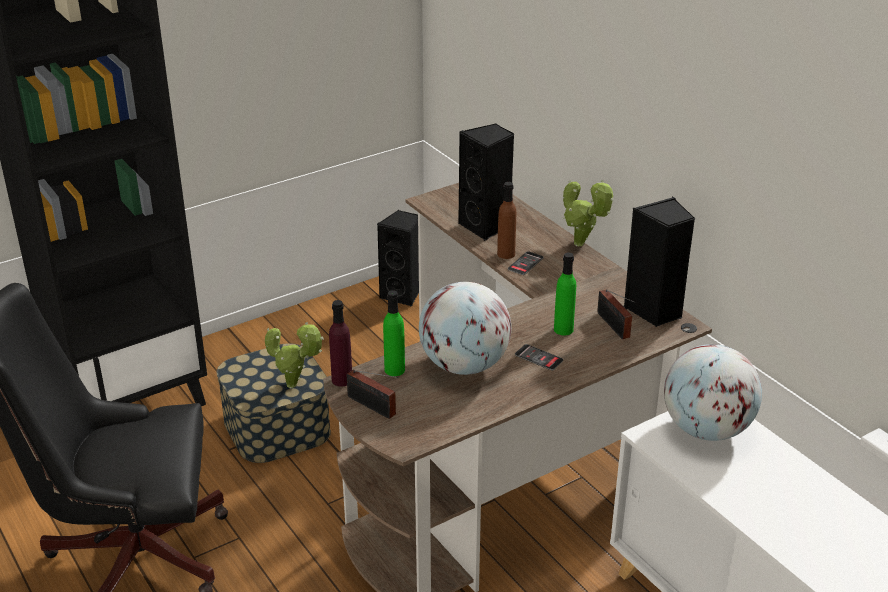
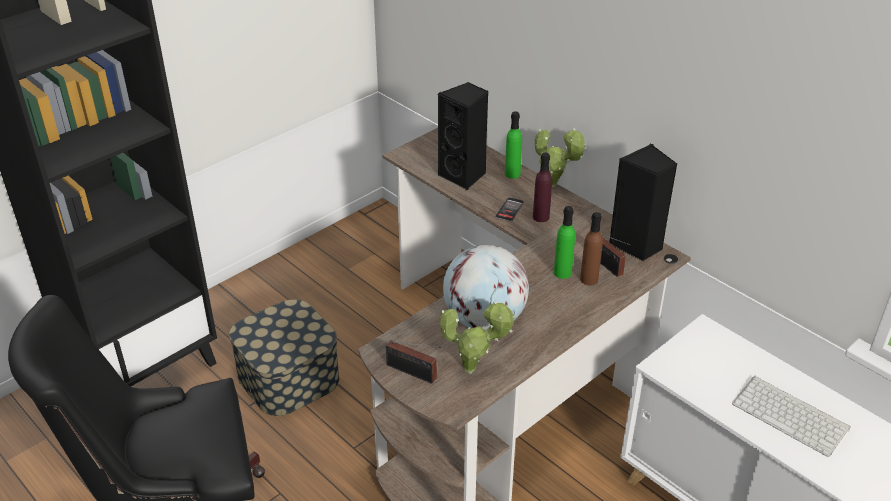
camera: 10 degrees left, 5 degrees up
(295, 385) = (306, 341): potted plant -> potted plant (474, 369)
(342, 380) = (376, 348): purple bottle -> purple bottle (541, 217)
(394, 370) = (422, 332): green bottle -> green bottle (512, 174)
(403, 294) = (372, 233): black speaker -> none
(506, 254) = (489, 202): brown bottle -> brown bottle (589, 279)
(538, 358) = (549, 304): phone -> none
(706, 429) = (707, 354): globe -> none
(783, 501) = (792, 416): none -> keyboard

